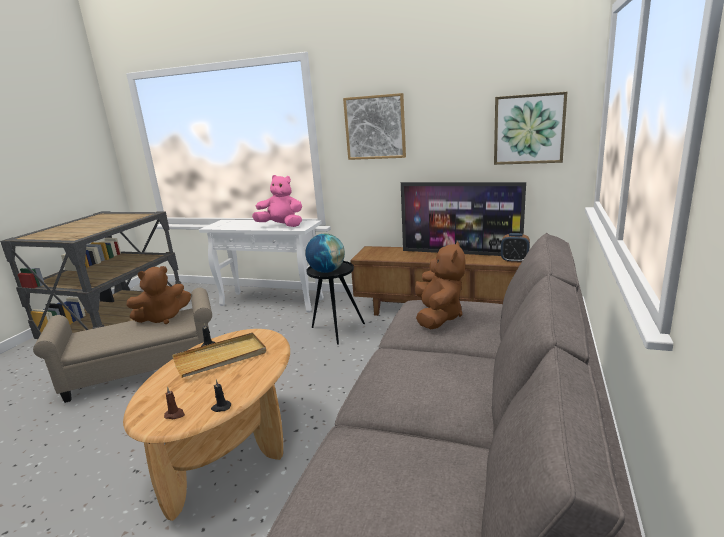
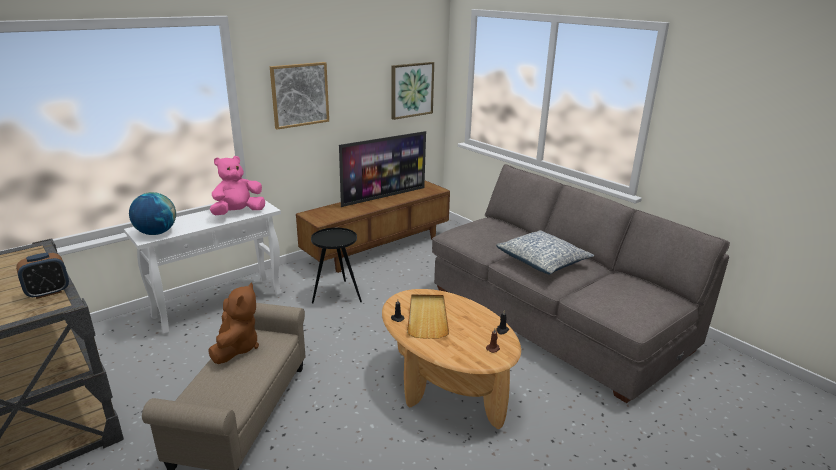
camera: 60 degrees left, 5 degrees up
(327, 271) = (335, 240): globe -> globe (156, 233)
(421, 373) = (543, 261): none -> pillow
(438, 317) = (483, 235): brown plush toy -> none
(514, 260) = (426, 191): alarm clock -> alarm clock (48, 292)

